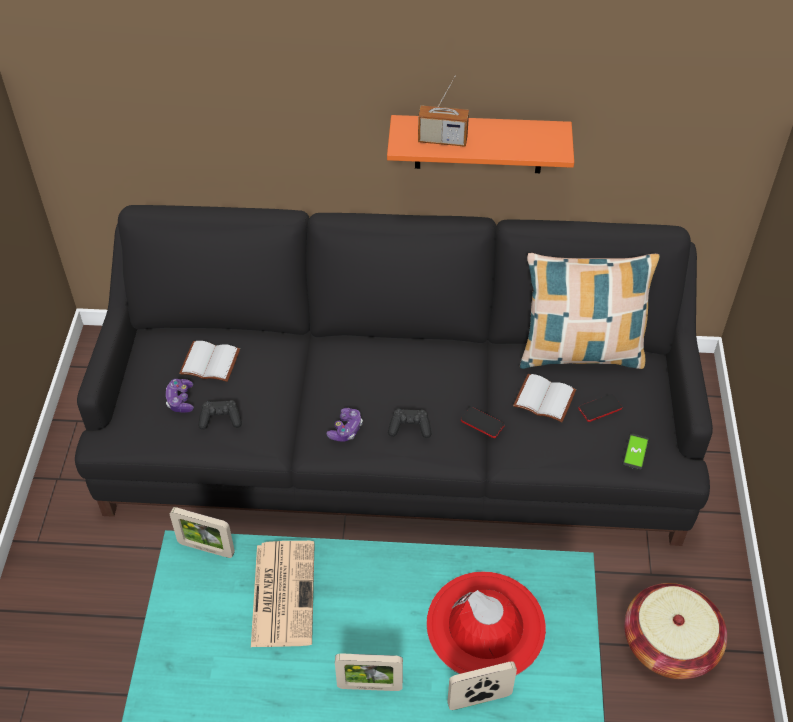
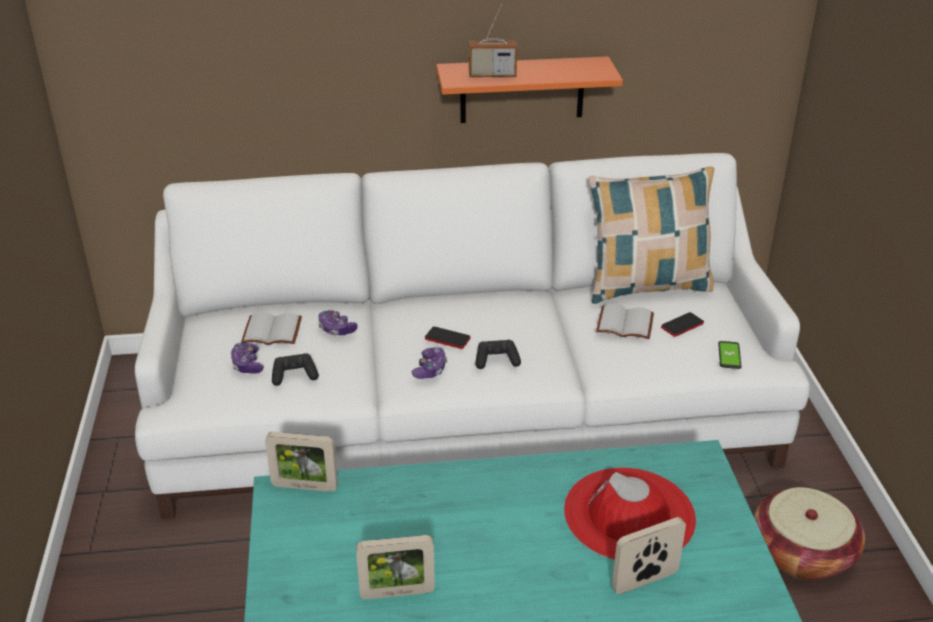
camera: 10 degrees left, 15 degrees down
(269, 367) = (336, 329): none -> game controller
(282, 592) = (400, 514): newspaper -> none
(369, 686) = (521, 586): picture frame -> picture frame (397, 593)
(396, 435) = (466, 410): black sofa -> white sofa
(482, 423) = (568, 350): phone -> phone (447, 338)

